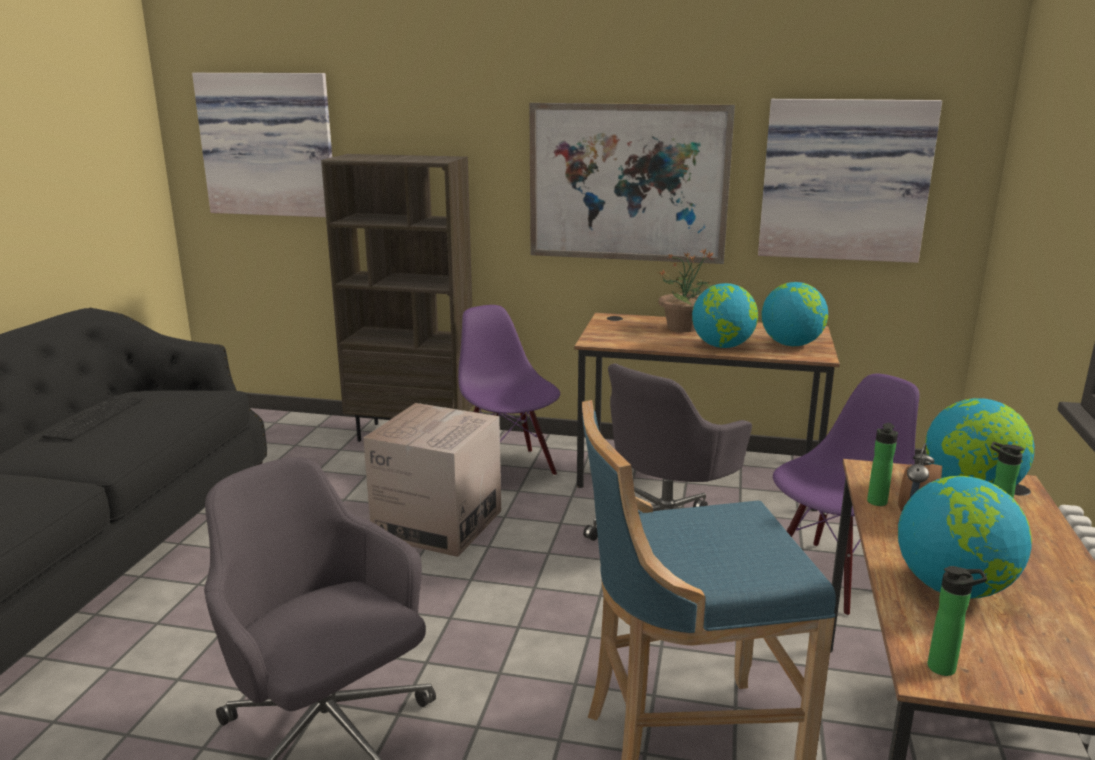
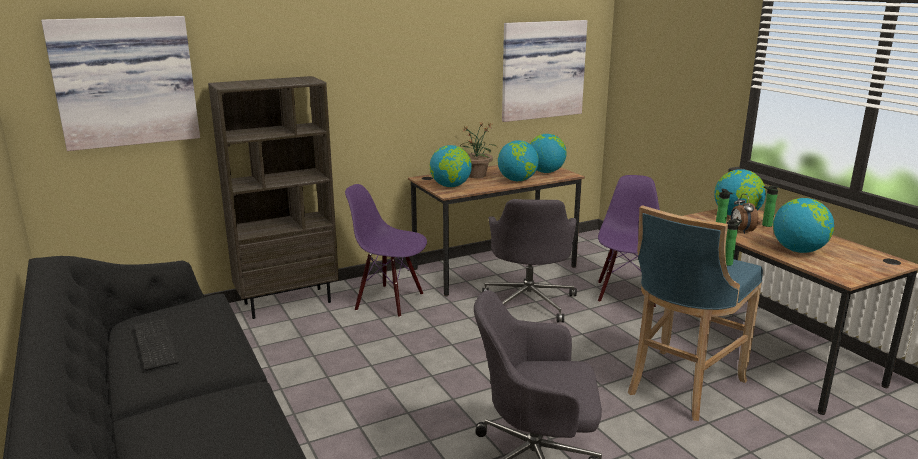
camera: 40 degrees left, 0 degrees up
(438, 523) = (401, 344): cardboard box -> none
(618, 334) = (450, 186): none -> globe
(627, 183) = (422, 84): picture -> none
(946, 668) = (845, 275): bottle -> bottle (728, 263)

